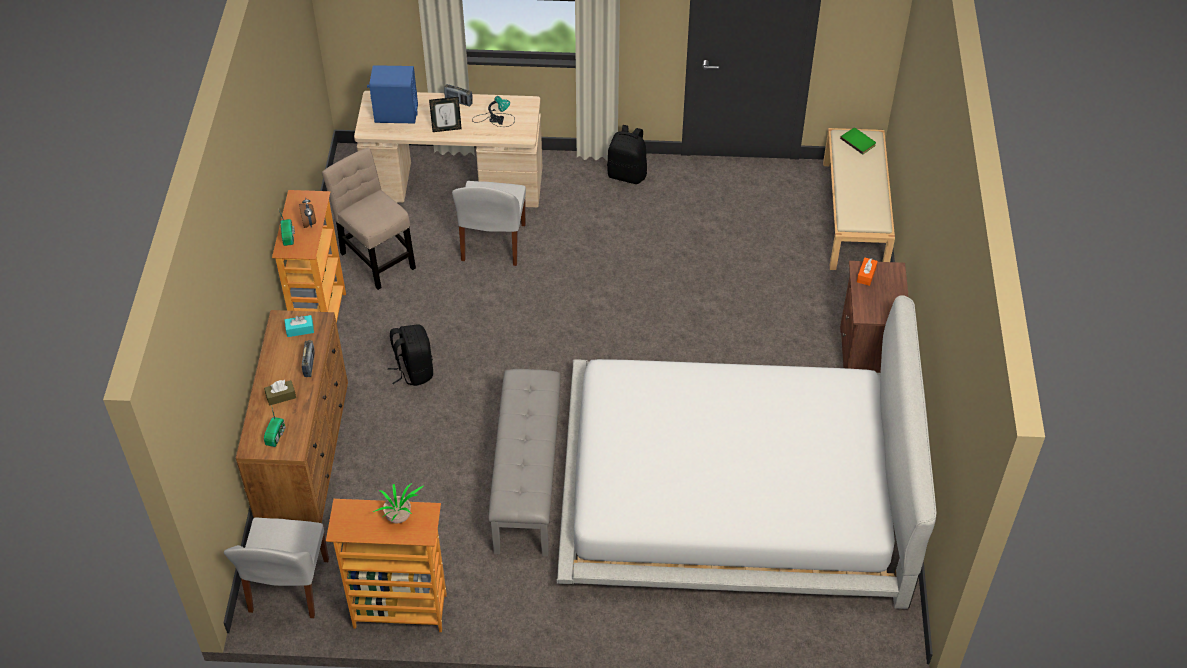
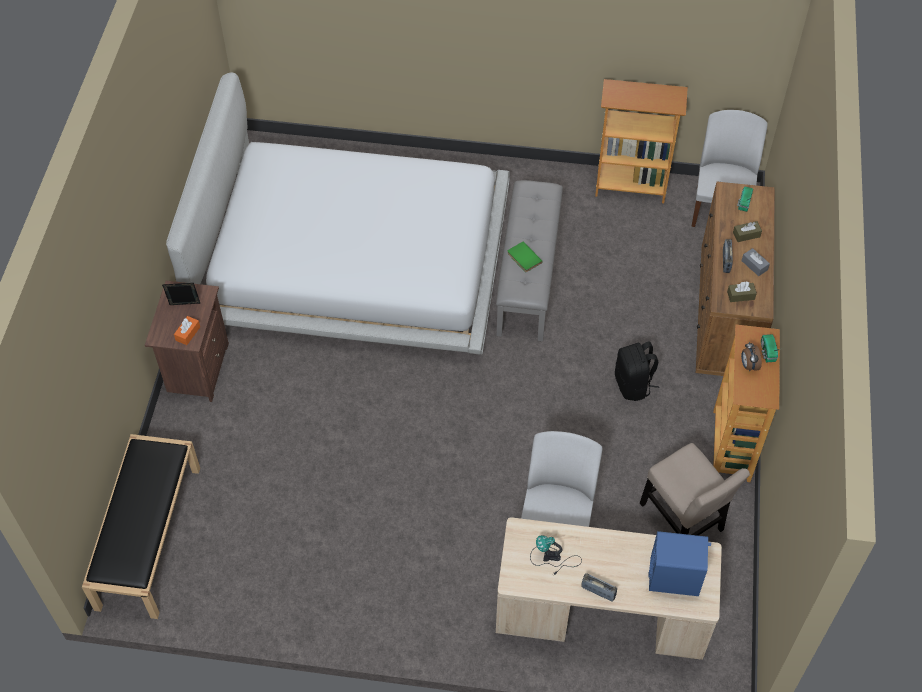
camera: 175 degrees left, 5 degrees up
(278, 362) = (754, 265): none -> grey tissue box
(300, 329) = (740, 295): turquoise tissue box -> brown tissue box
(400, 518) = (632, 97): potted plant -> none
(446, 129) = (611, 548): picture frame -> picture frame (185, 306)
(627, 174) = (394, 618): black backpack -> none
(855, 216) = (148, 535): beige bench -> black bench
(859, 141) = (120, 560): green book -> green book (523, 258)

